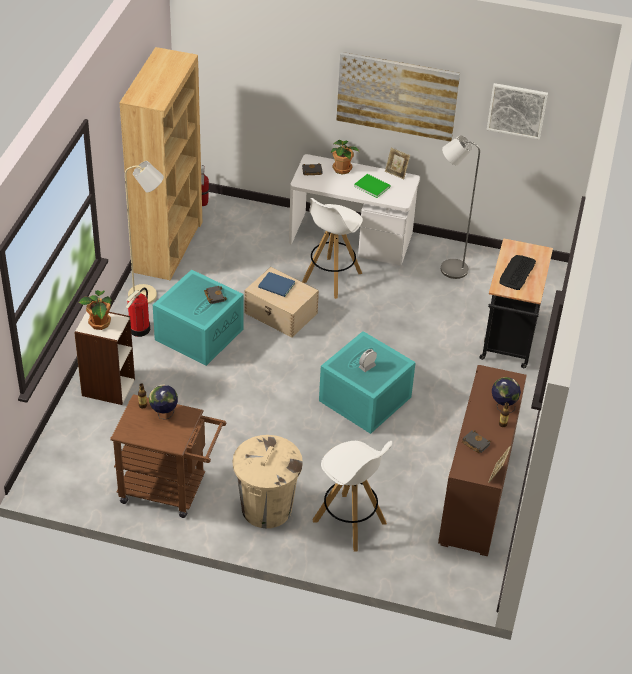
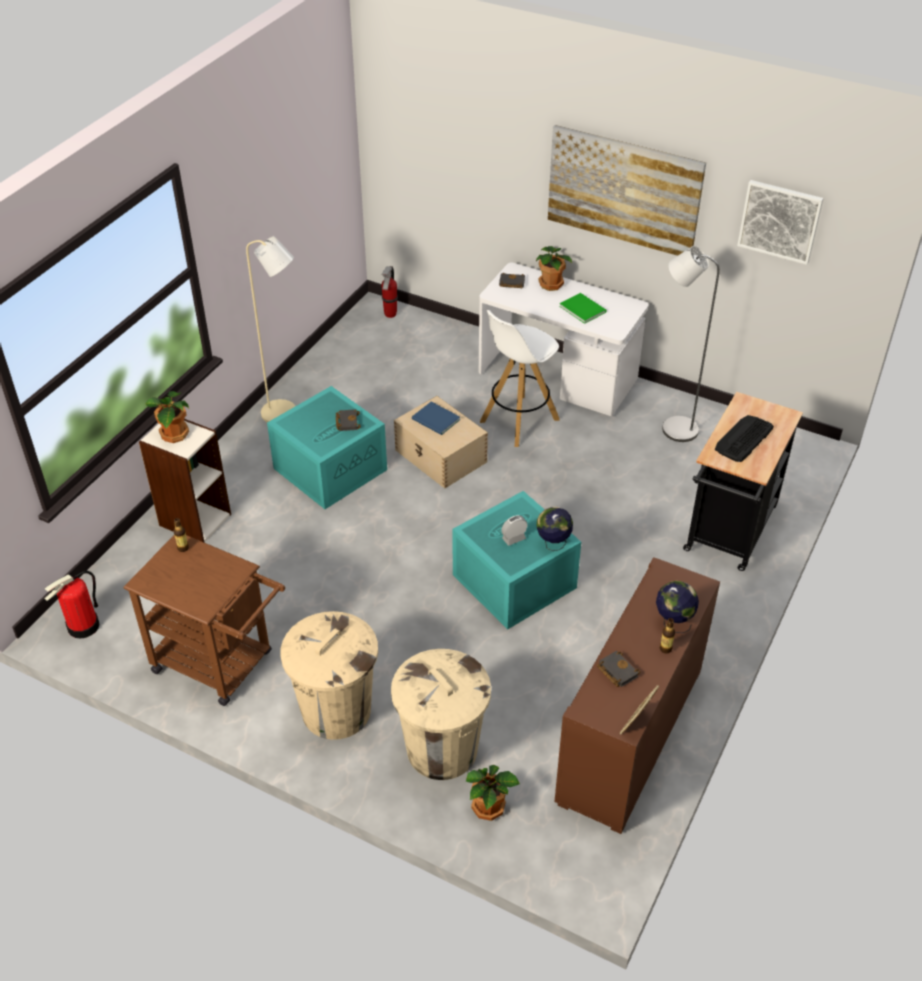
camera: 15 degrees right, 0 degrees up
(139, 329) = (260, 453): fire extinguisher -> fire extinguisher (83, 626)
(164, 414) = (205, 564): globe -> globe (553, 544)
(168, 246) = (331, 359): brown bookcase -> none
(350, 522) = (442, 750): white stool -> beige trash can
(395, 555) = (489, 808): none -> potted plant
(396, 173) = (619, 296): picture frame -> none

